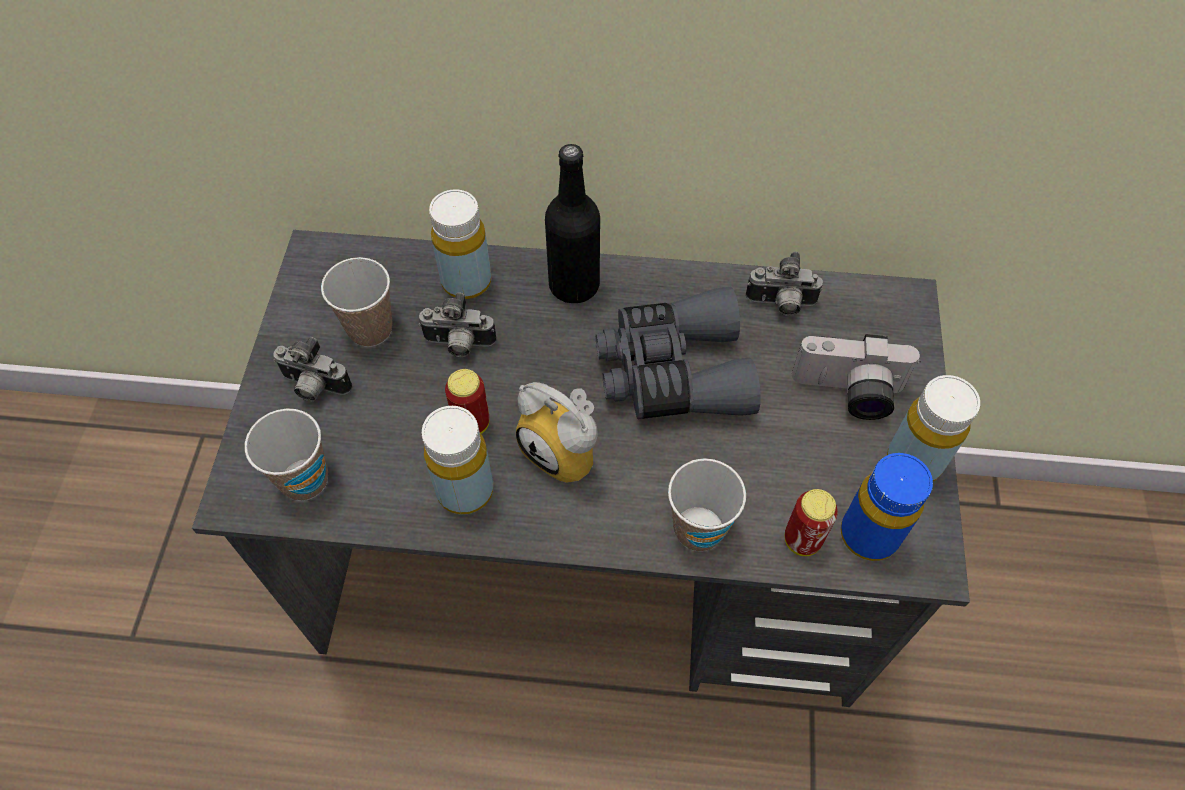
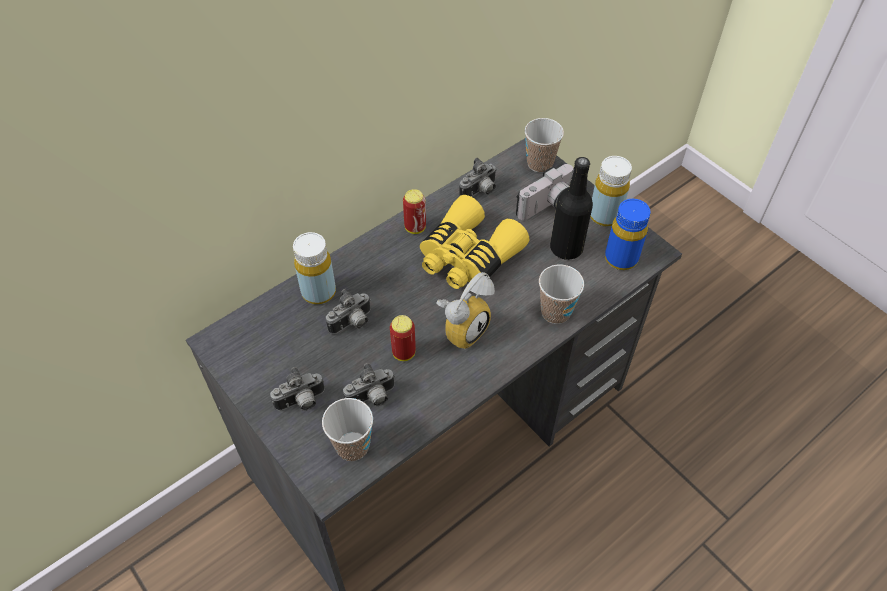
camera: 45 degrees left, 5 degrees down
(370, 329) = (296, 352): cup -> cup (540, 164)
(382, 446) = (372, 398): none -> camera
(465, 490) = (437, 383): yellow bottle -> none
(567, 451) = (462, 327): alarm clock -> alarm clock turned 45 degrees counterclockwise
(574, 285) = (375, 253): black bottle -> black bottle (566, 248)
(672, 372) = (467, 257): grey binoculars -> yellow binoculars
(802, 540) = (599, 282): can -> can (415, 227)

